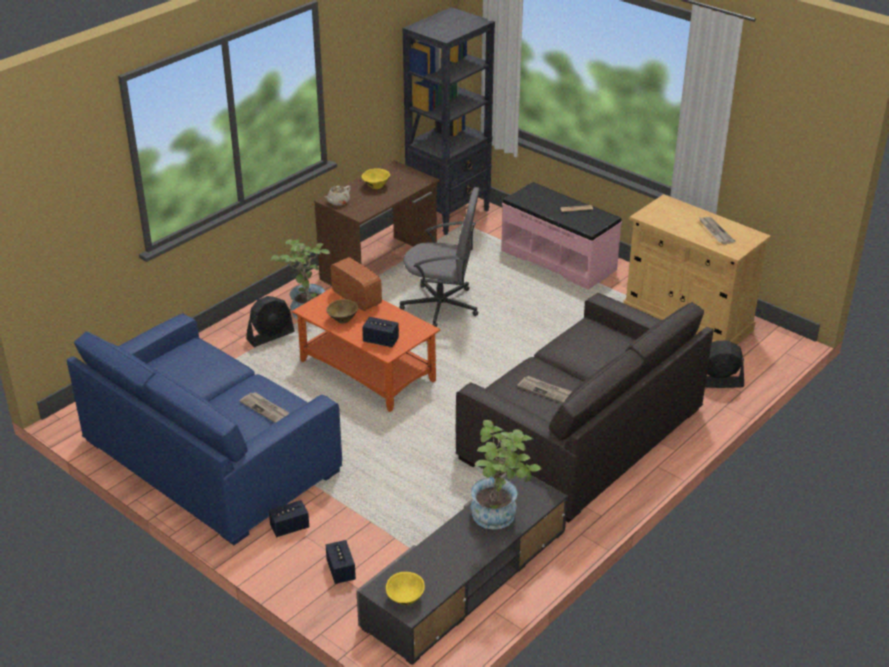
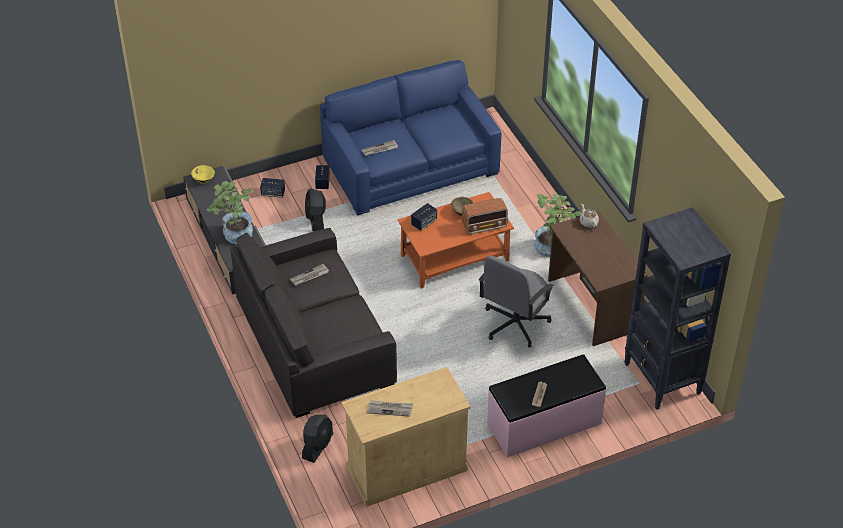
camera: 115 degrees right, 10 degrees up
(271, 336) = (527, 221): black fan -> black fan (316, 219)
(376, 186) = (604, 251): yellow bowl -> none

